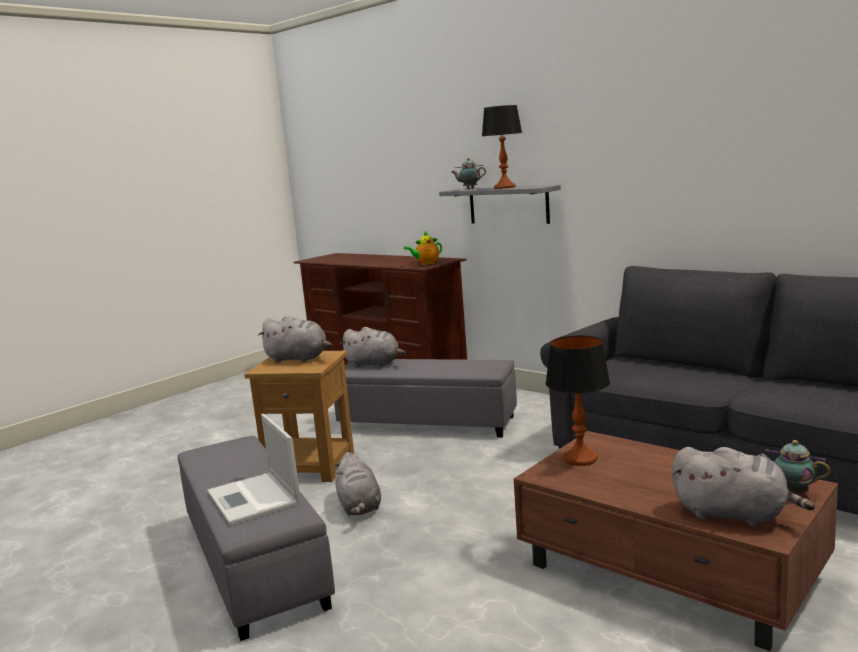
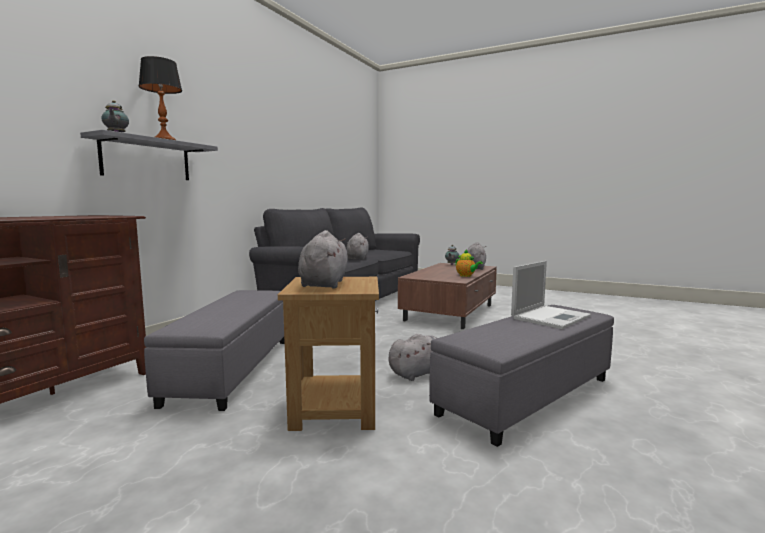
camera: 105 degrees left, 5 degrees down
(374, 364) = (200, 322): grey plush toy -> grey plush toy (357, 258)
(426, 264) = (104, 215): teapot -> teapot (466, 276)
(580, 459) = (436, 277): table lamp -> none

